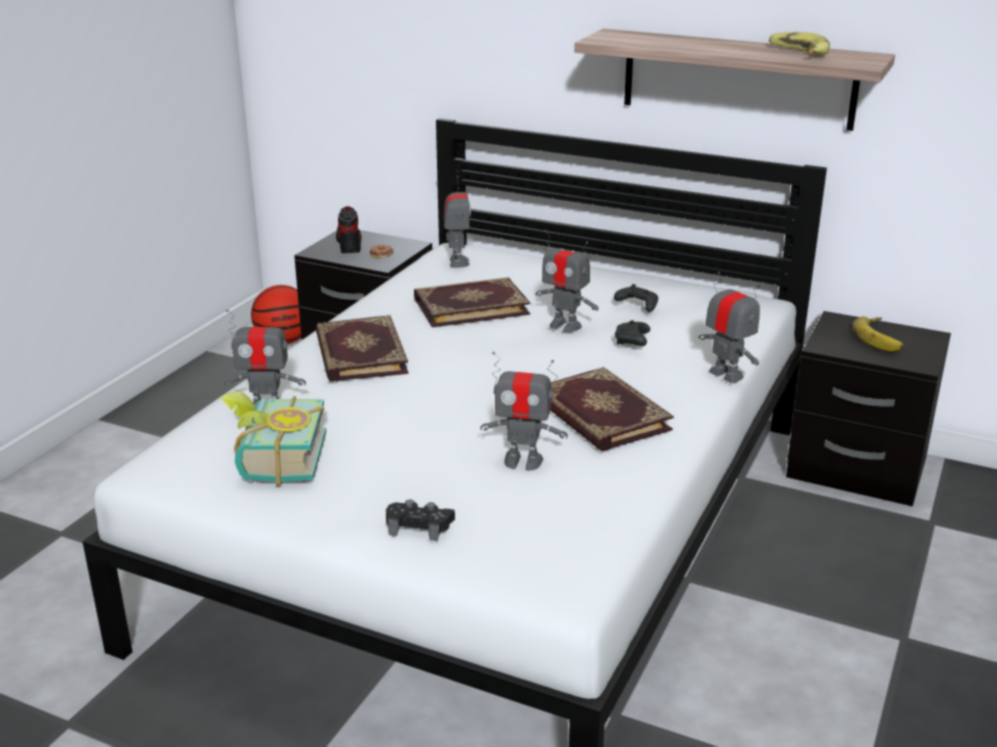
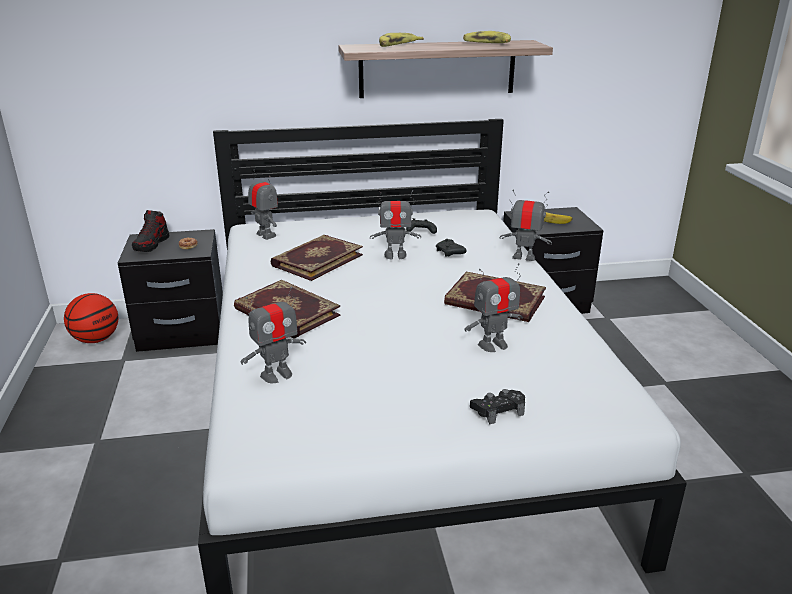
camera: 35 degrees left, 0 degrees up
(272, 460) = (334, 408): book -> none
(348, 243) = (151, 244): shoe -> shoe turned 120 degrees counterclockwise
(666, 40) = (397, 46): none -> banana

